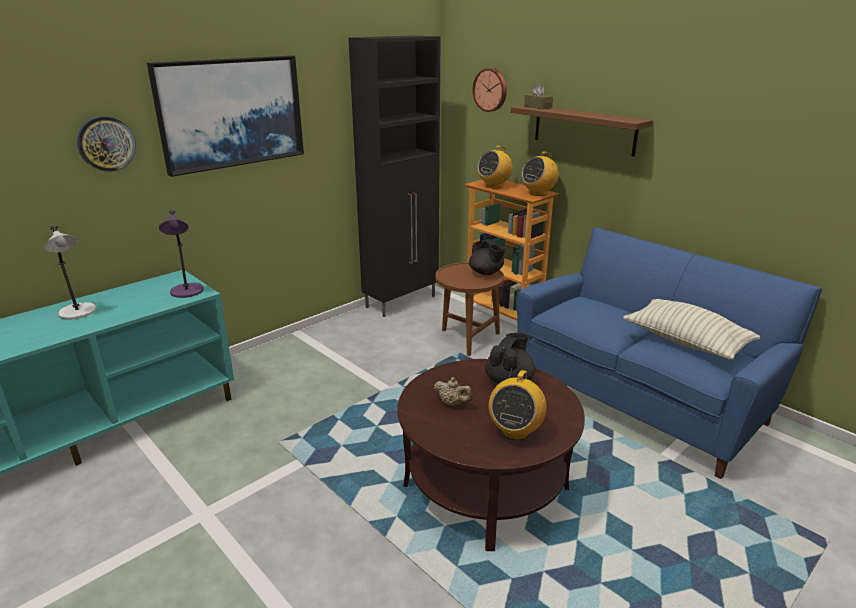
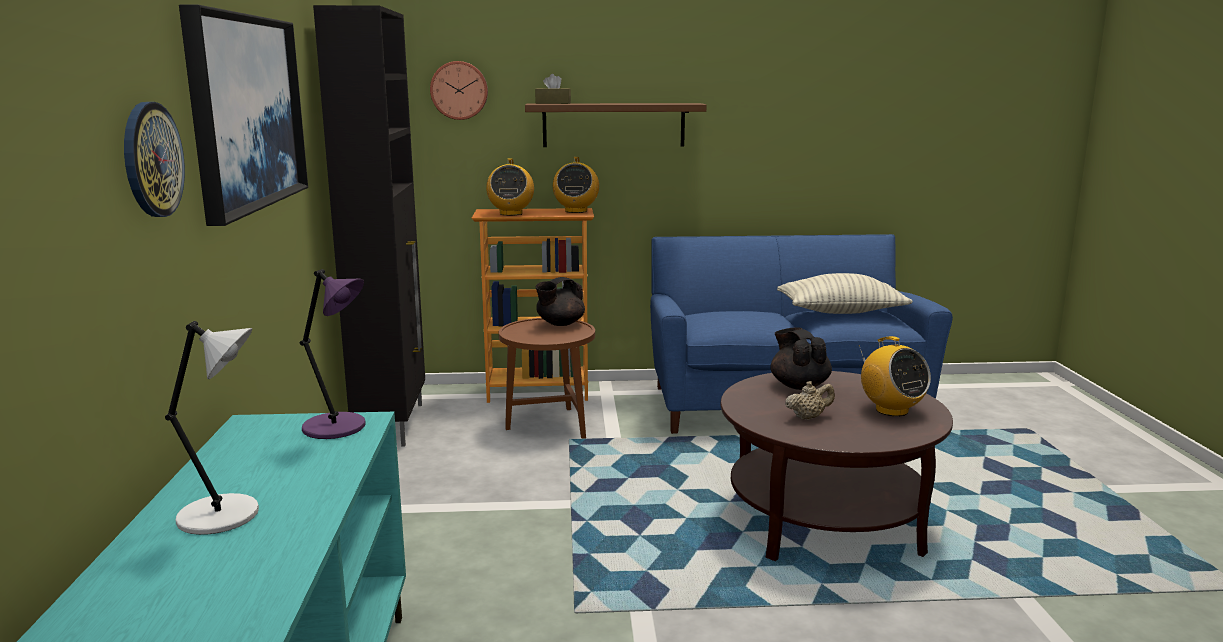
camera: 50 degrees left, 10 degrees down
(486, 273) = (560, 323): black teapot -> black teapot turned 135 degrees clockwise

